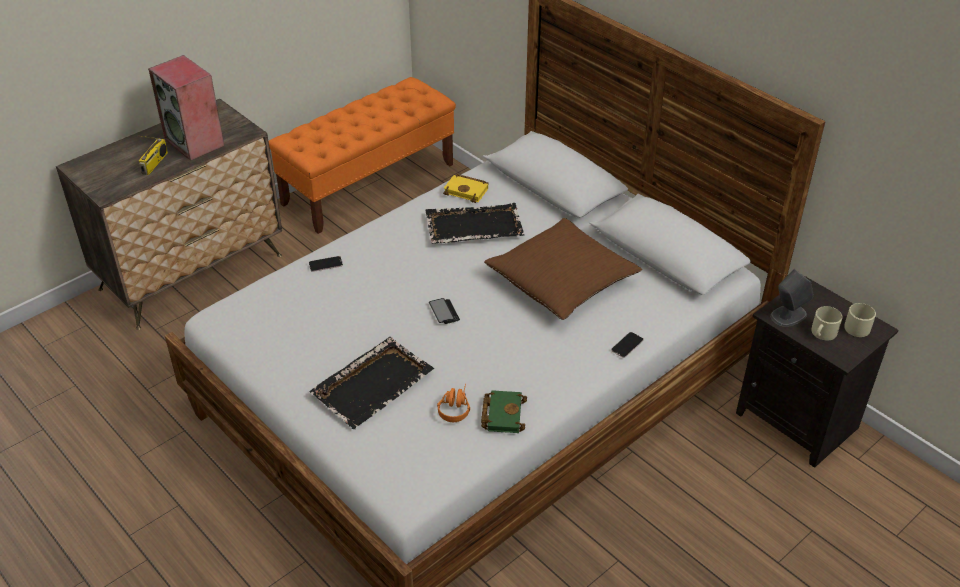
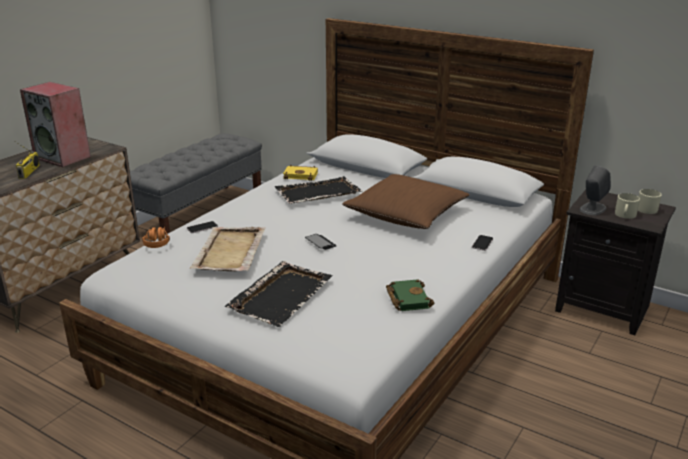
camera: 15 degrees left, 15 degrees down
(340, 310) = (229, 252): none -> beige tray
(369, 183) = (199, 214): orange bench -> grey bench
(455, 407) = (363, 300): orange headphones -> orange headphones (157, 242)

